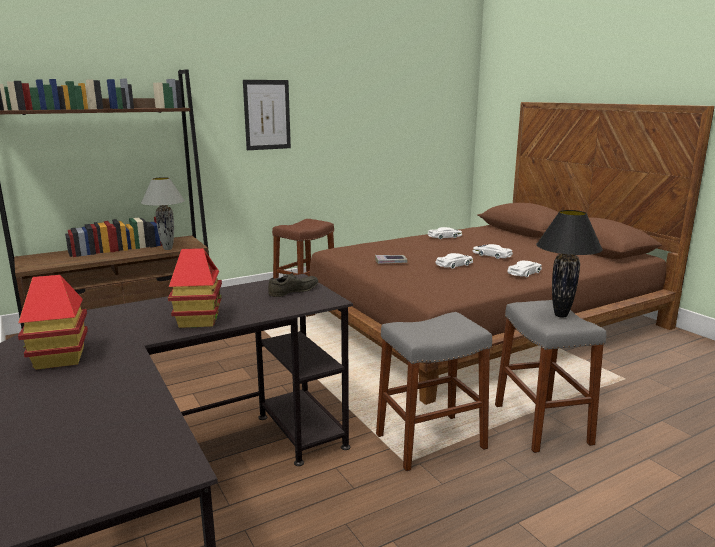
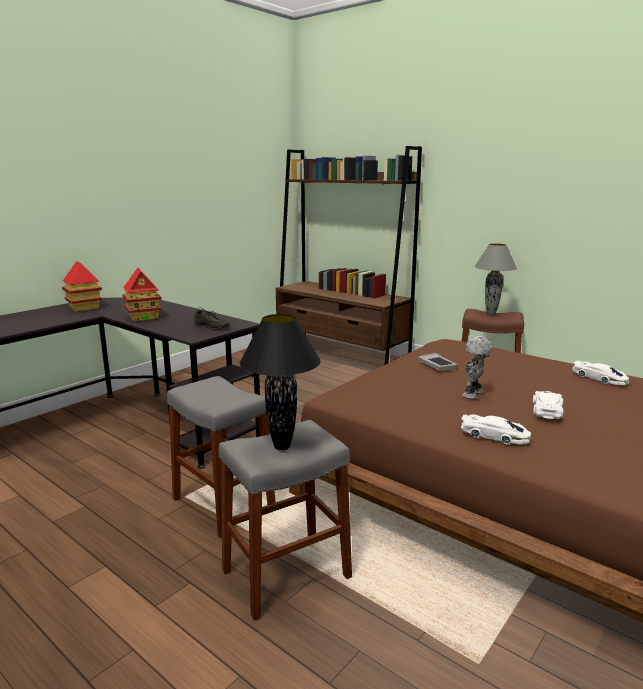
camera: 70 degrees right, 0 degrees up
(167, 249) = (364, 300): grey table lamp -> grey table lamp (490, 314)
(267, 115) = (500, 191): picture -> none
(454, 264) = (473, 394): white toy car -> toy robot

